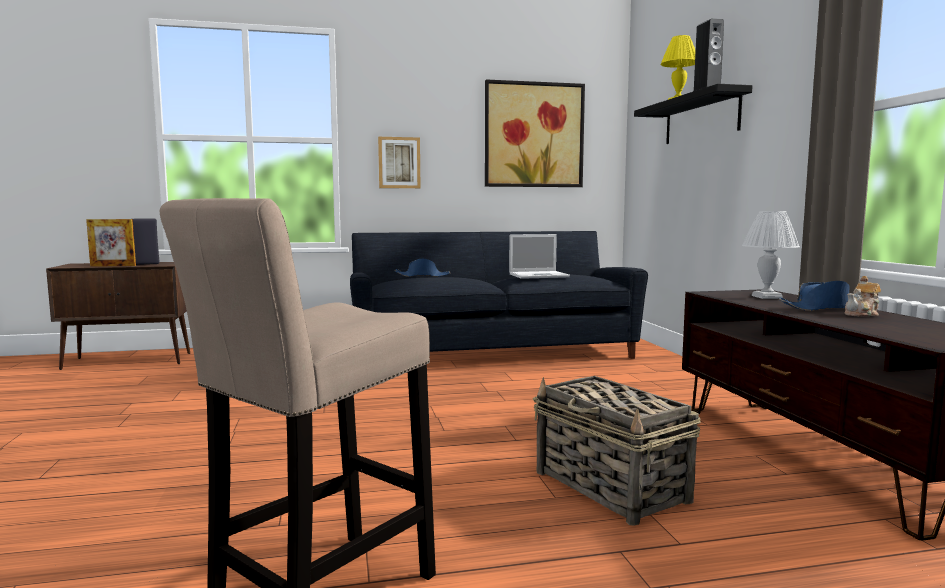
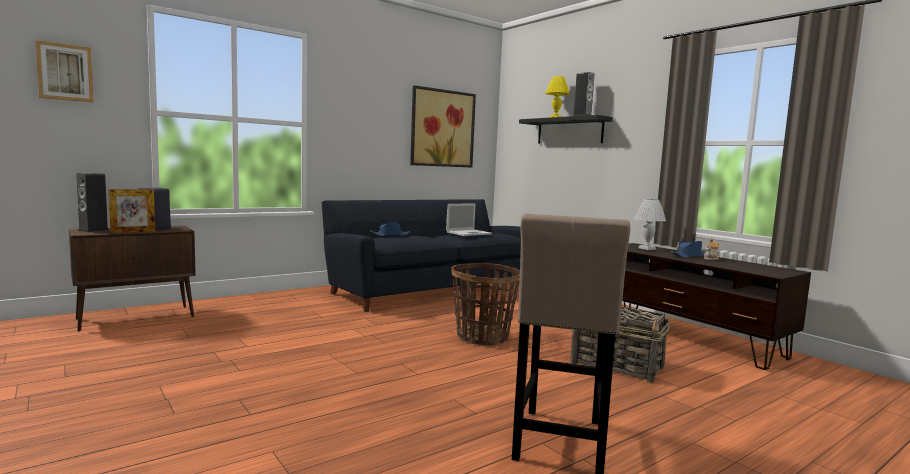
camera: 25 degrees left, 0 degrees up
(84, 264) = (93, 230): none -> speaker
(399, 163) = (351, 144): picture -> picture (65, 72)
(462, 419) = (483, 337): none -> basket

